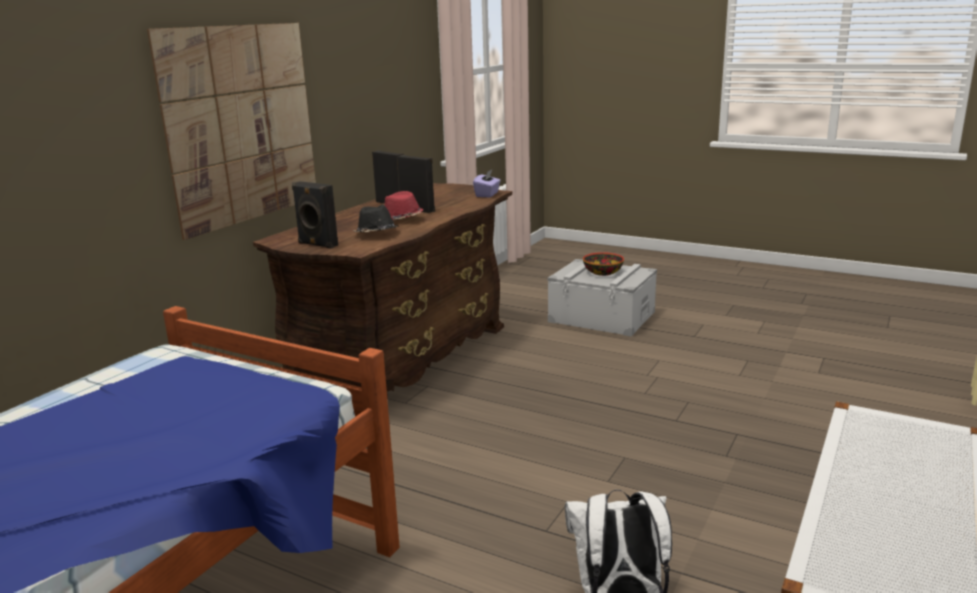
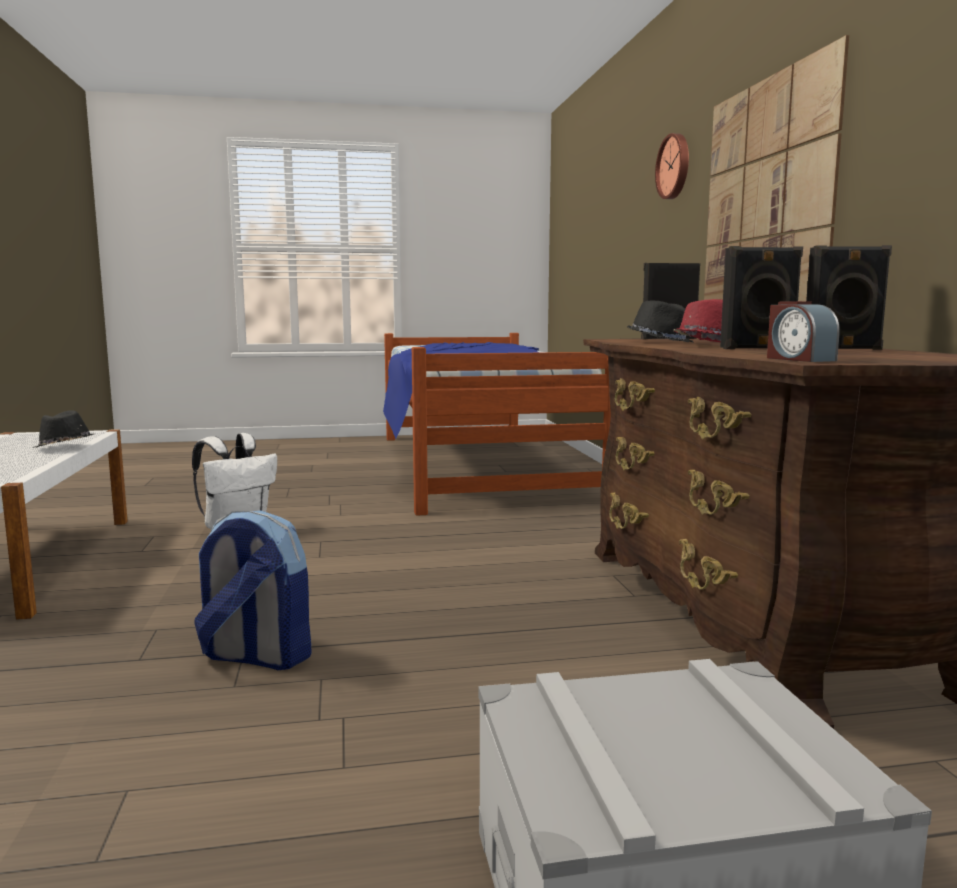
camera: 140 degrees right, 10 degrees down
(60, 83) = (674, 166): none -> wall clock
(487, 194) = (798, 359): purple tissue box -> alarm clock
(603, 273) = (674, 740): bowl -> none
(671, 415) = (255, 656): none -> backpack
(838, 500) = (64, 447): none -> black hat

